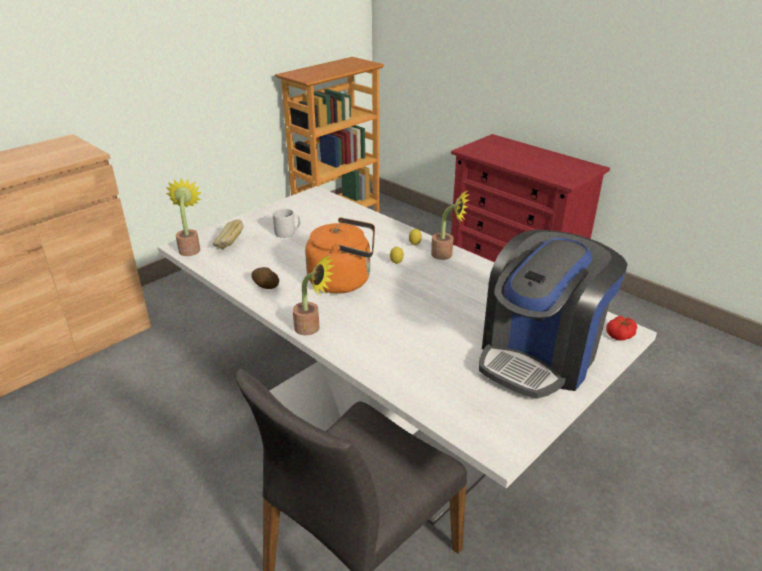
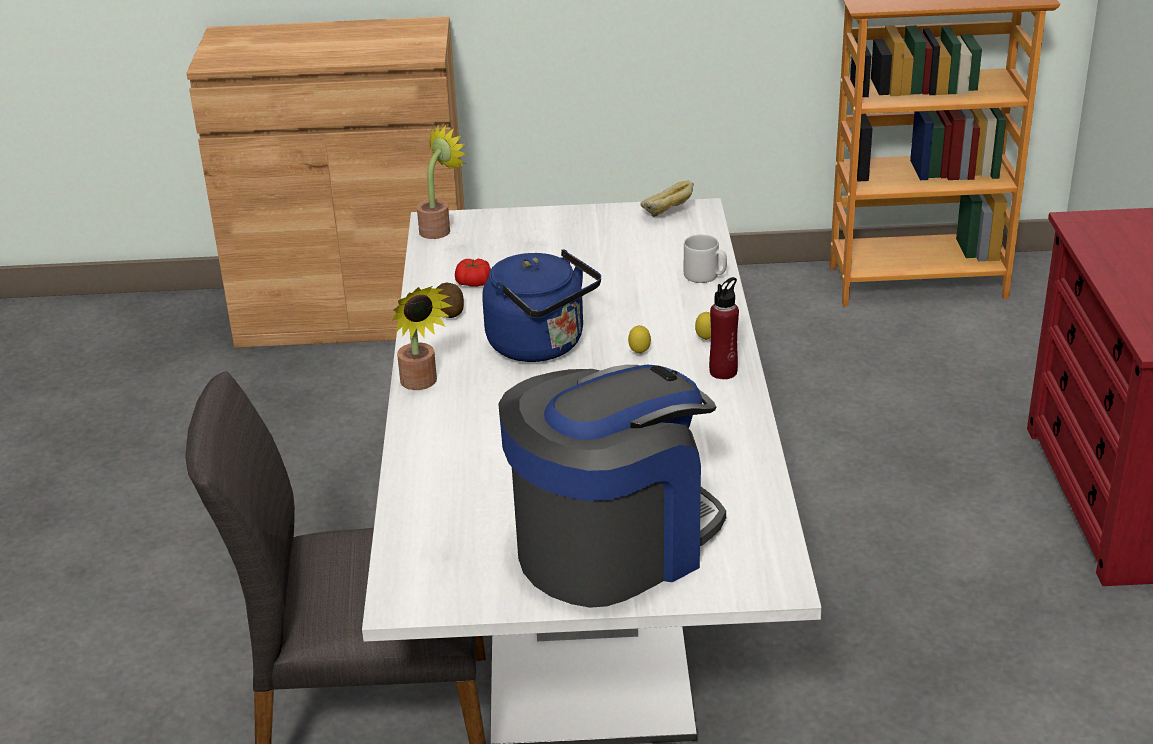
camera: 45 degrees right, 0 degrees up
(230, 245) = (486, 243): bread -> bread (667, 214)
(287, 232) = (575, 253): grey mug -> grey mug (705, 276)
(344, 281) = (541, 346): orange kettle -> blue kettle
(446, 255) = (723, 371): potted plant -> red bottle
(539, 355) = (613, 545): coffee machine -> coffee machine turned 150 degrees clockwise
(620, 335) = (761, 581): tomato -> tomato (474, 282)

